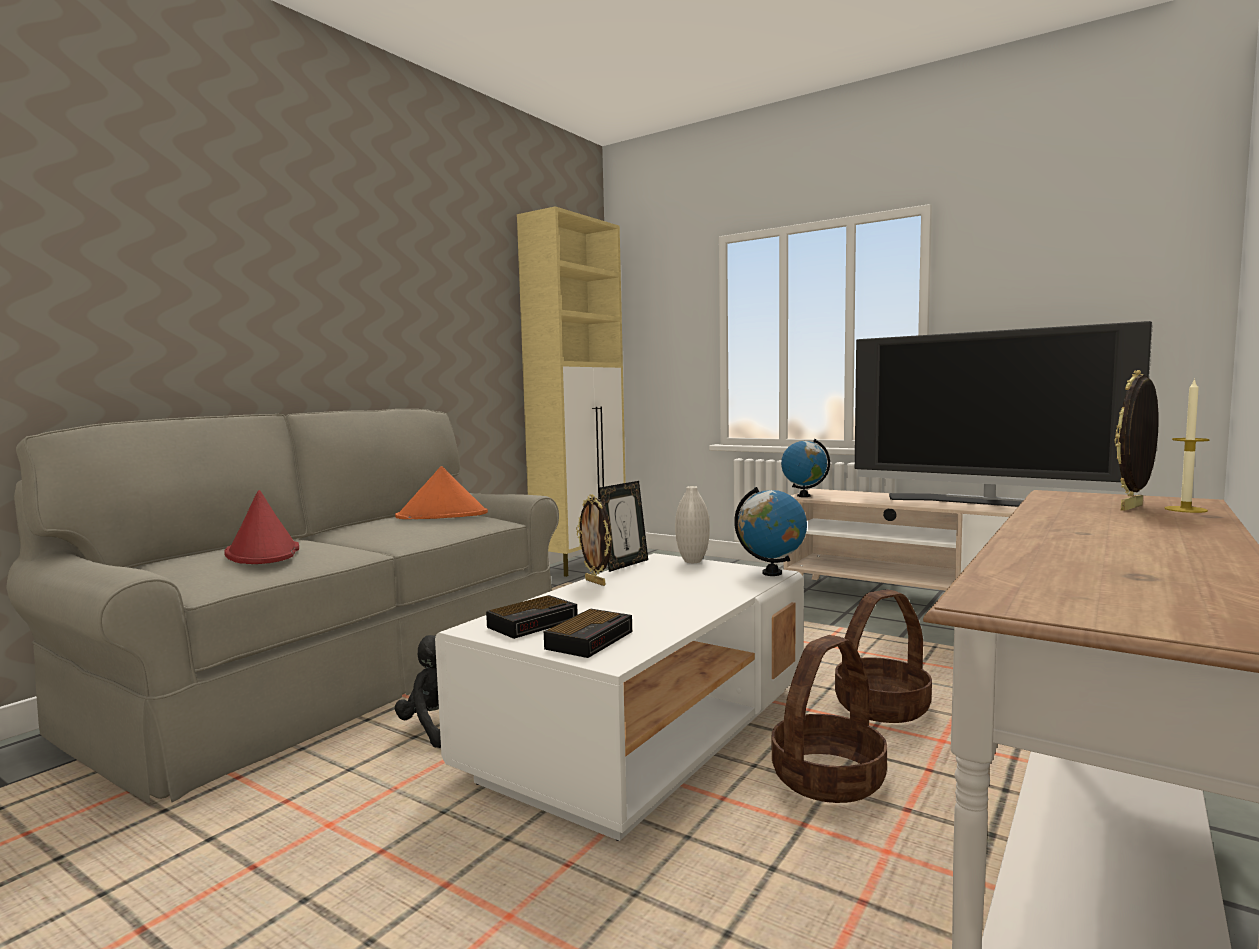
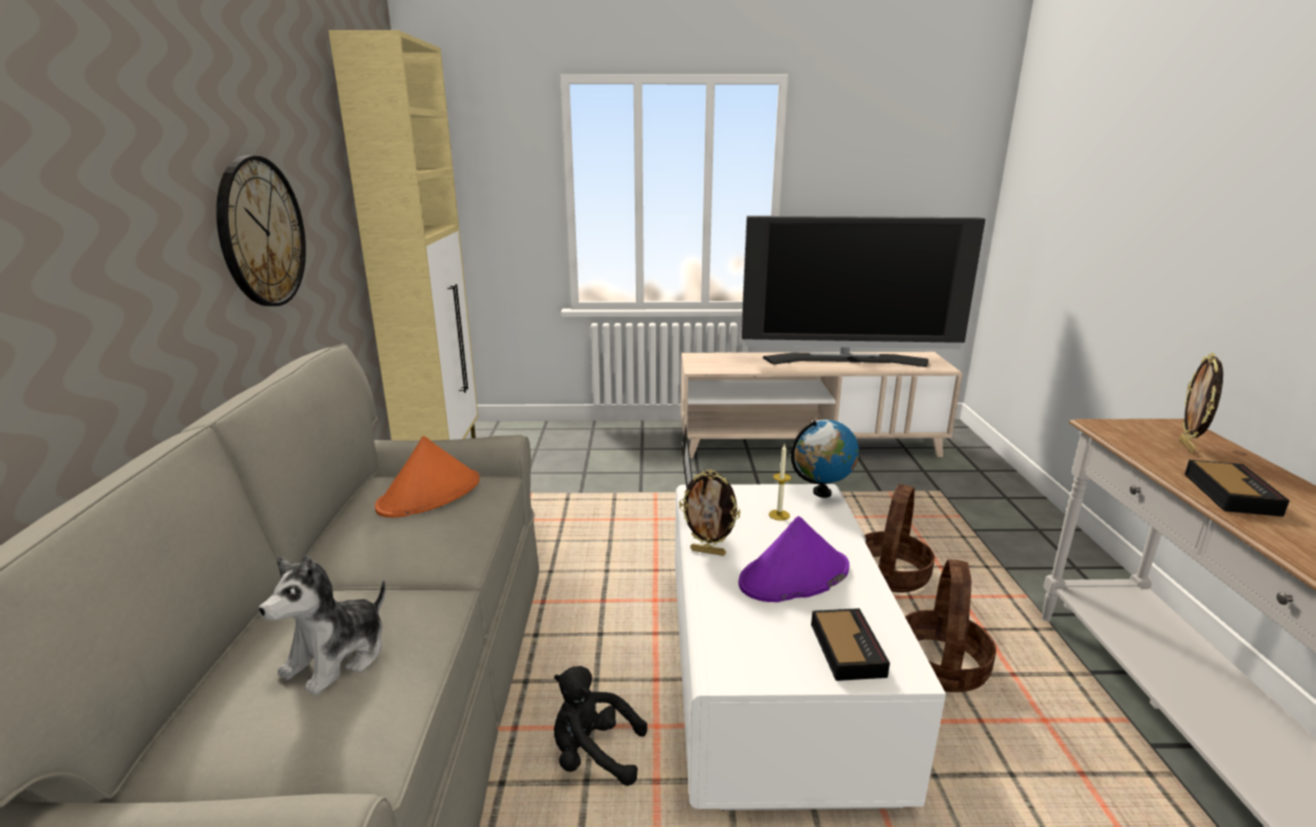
camera: 35 degrees left, 15 degrees up
(263, 553) = (338, 657): red hat -> plush toy
(412, 334) = (261, 232): none -> wall clock
(534, 623) = (762, 642): alarm clock -> alarm clock (1229, 493)
(635, 603) = (794, 576): none -> purple hat
(692, 561) = (735, 490): white vase -> none
(803, 496) = (697, 368): globe -> none
(1185, 509) = (1212, 444): candle -> candle (779, 515)

